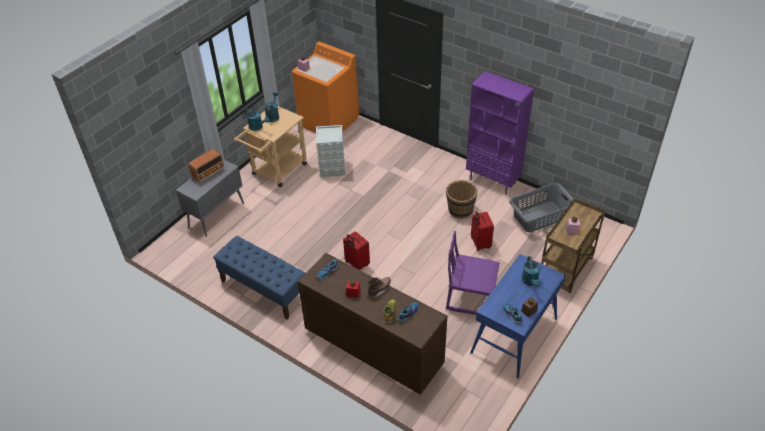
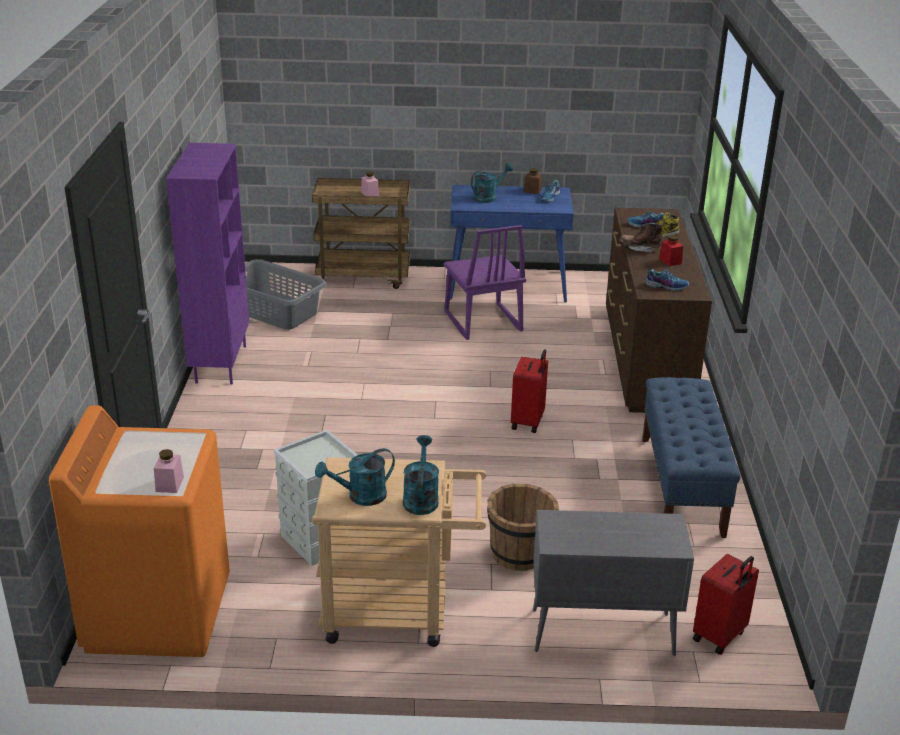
camera: 125 degrees left, 15 degrees down
(209, 173) = (598, 538): radio -> none
(460, 210) = (318, 372): brown bucket -> brown bucket (520, 554)
(479, 243) = (376, 340): red suitcase -> red suitcase (720, 636)

